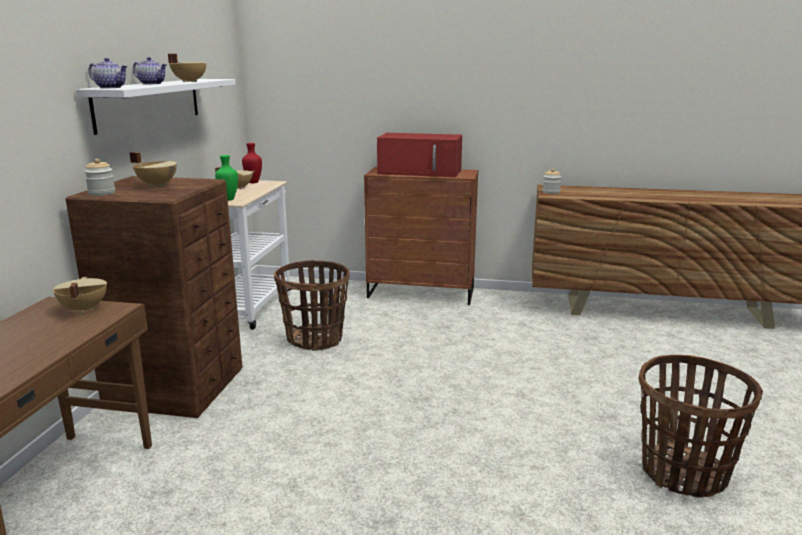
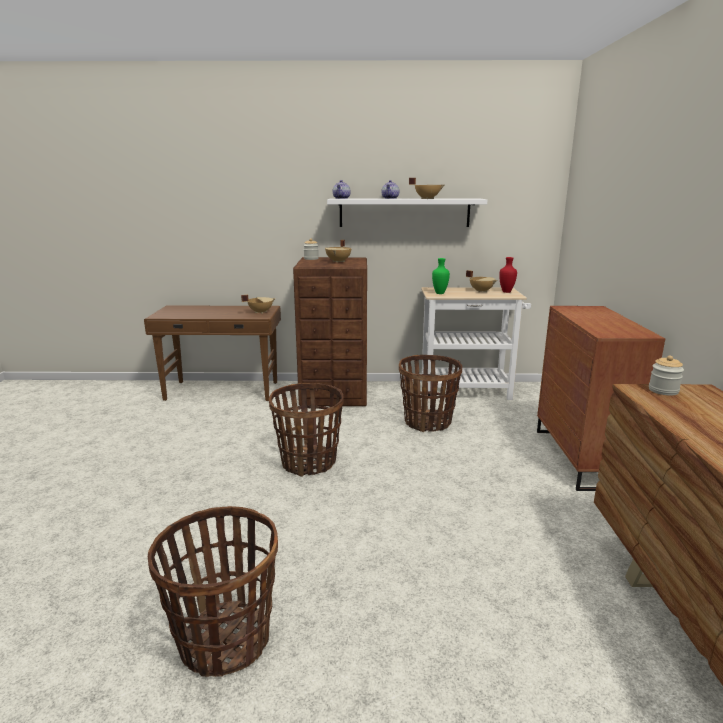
camera: 80 degrees right, 0 degrees up
(380, 418) = (309, 462): none -> basket
(421, 172) = (601, 319): red microwave -> none

